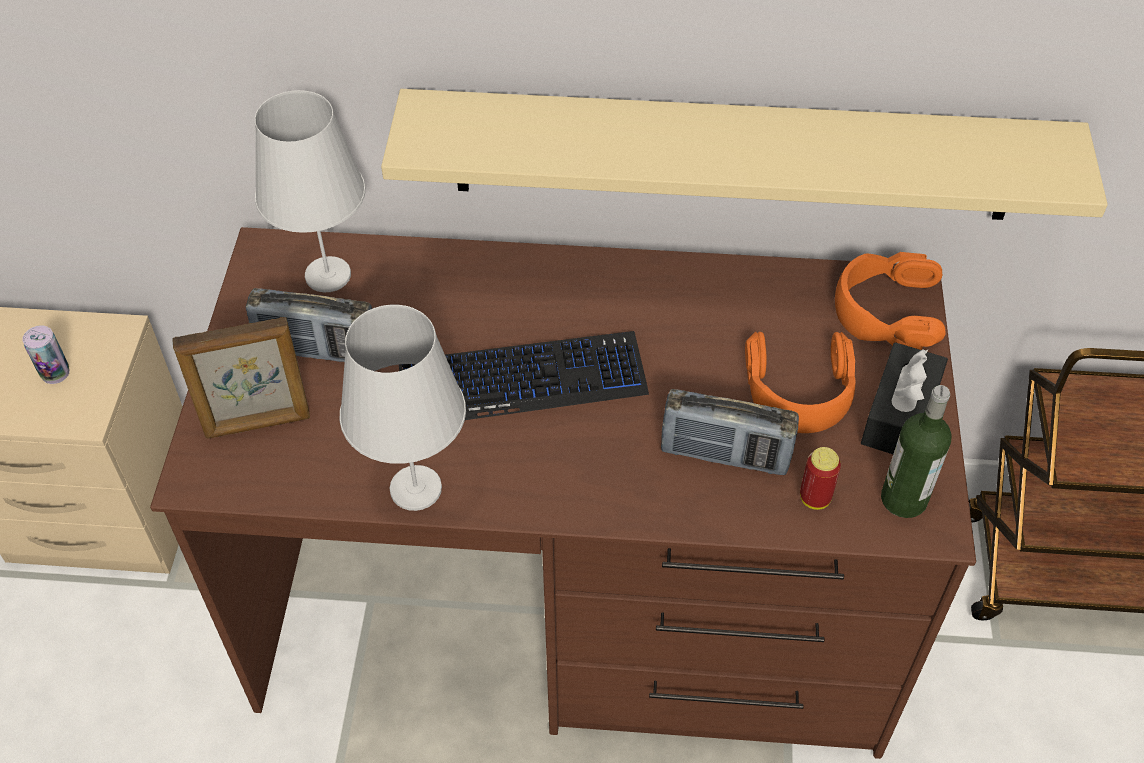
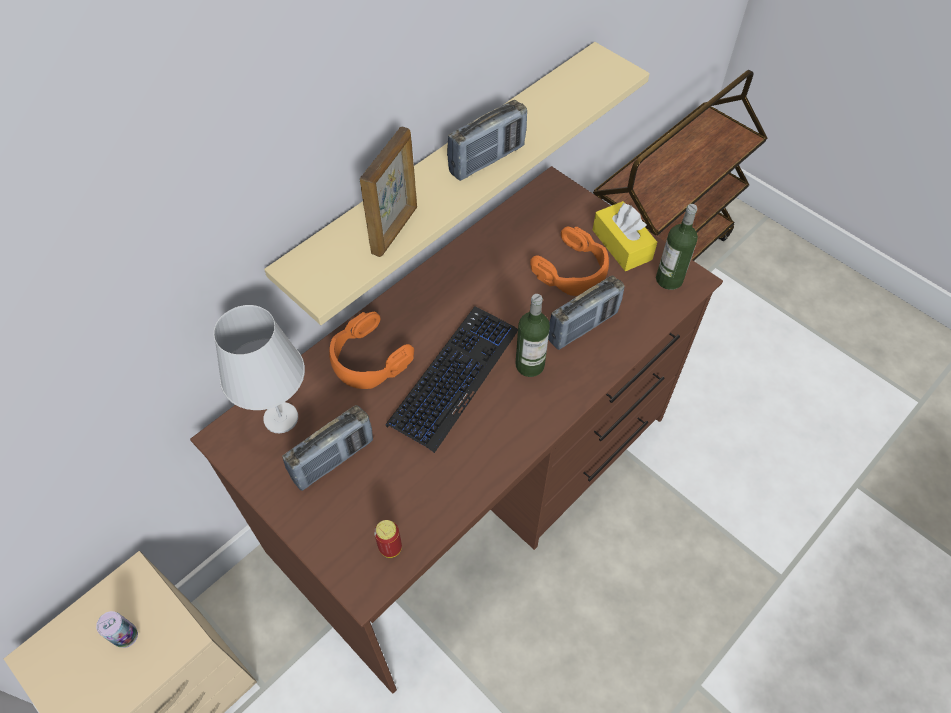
camera: 50 degrees left, 5 degrees up
(258, 424) = (357, 526): picture frame -> picture frame (395, 230)
(415, 488) = (478, 475): white table lamp -> none
(612, 439) = (530, 365): none -> bottle
(755, 151) = (487, 159): none -> radio
(815, 498) = (639, 311): can -> can (390, 547)
(886, 310) = (558, 204): orange headphones -> orange headphones (368, 359)
(900, 414) = (622, 245): black tissue box -> yellow tissue box

